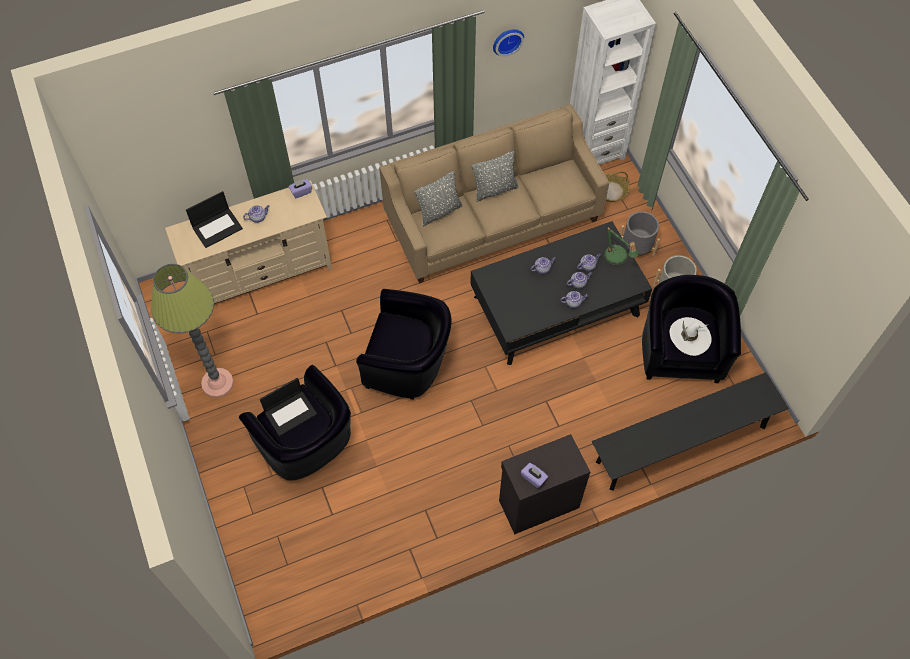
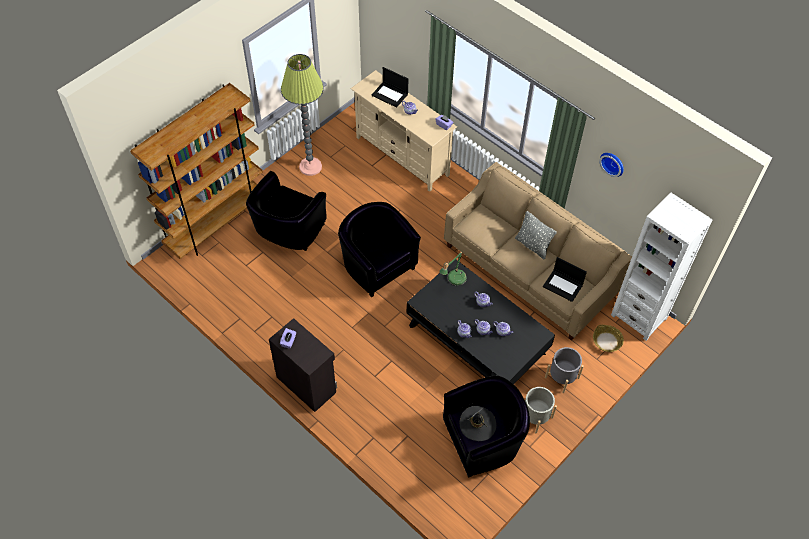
camera: 65 degrees right, 5 degrees down
(246, 529) = (216, 224): none -> brown bookcase
(291, 412) = (291, 201): laptop -> laptop (563, 285)
(408, 365) = (377, 265): black armchair -> black armchair turned 150 degrees clockwise
(439, 211) = (492, 219): grey pillow -> none
(617, 259) = (520, 350): table lamp -> table lamp (454, 280)
(681, 444) = (399, 466): black bench -> none
(689, 337) = (477, 424): white hat -> black hat

